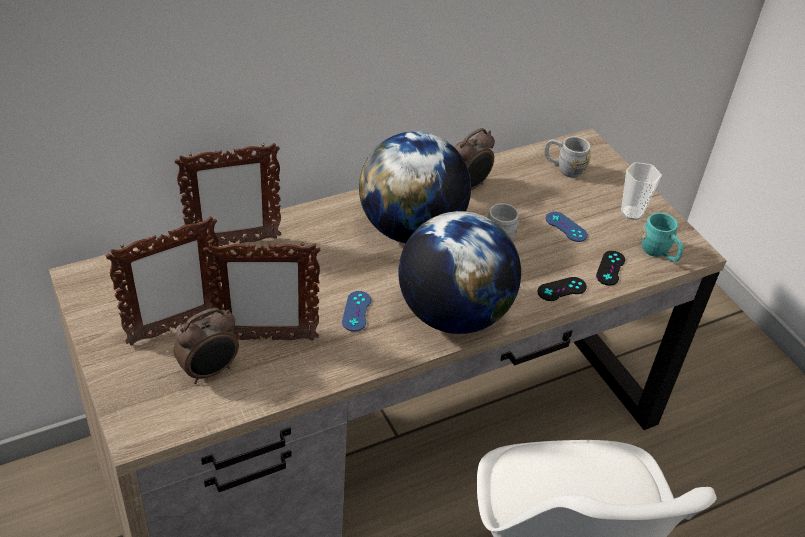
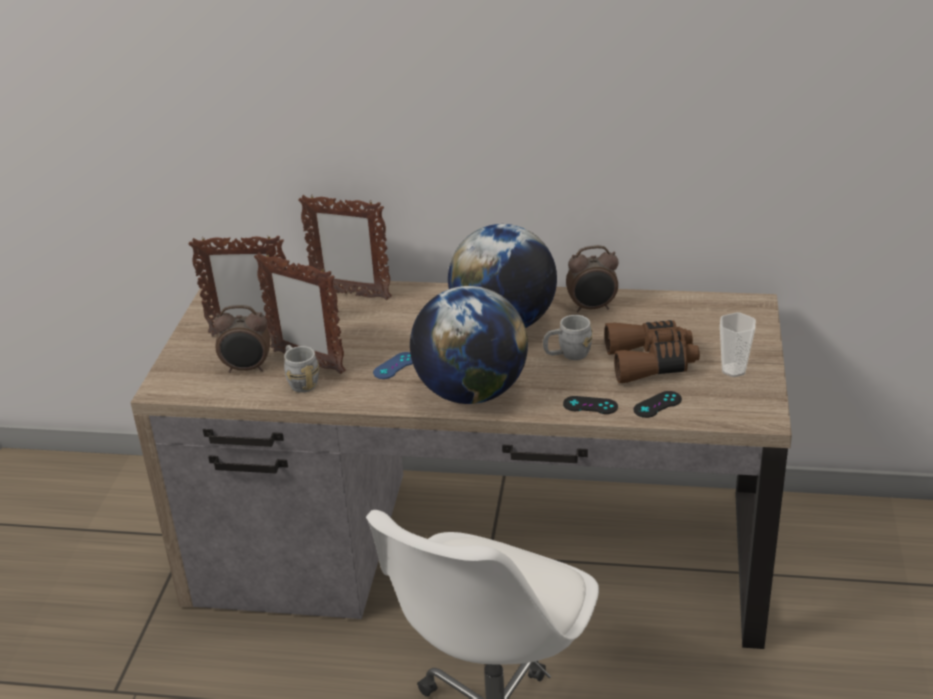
camera: 40 degrees right, 10 degrees down
(564, 168) = (705, 318): grey mug -> grey mug (300, 381)
(566, 227) = (651, 362): blue game controller -> brown binoculars
(659, 253) = (723, 408): turquoise mug -> none

